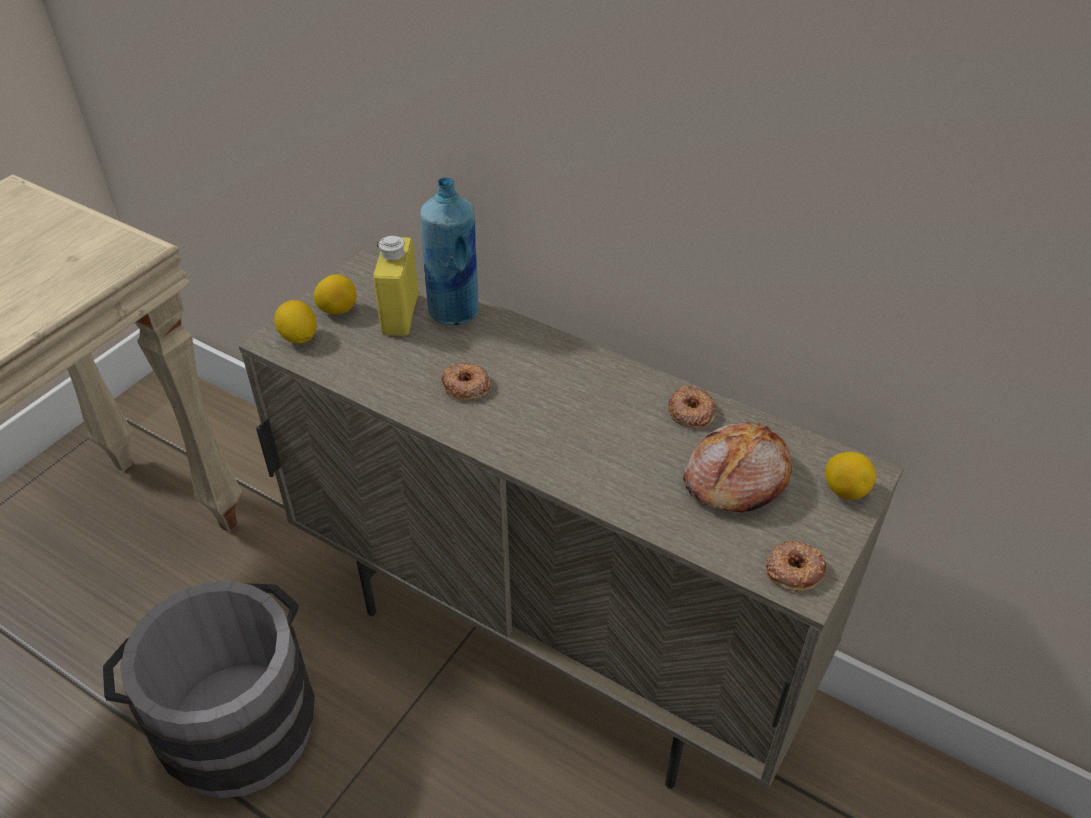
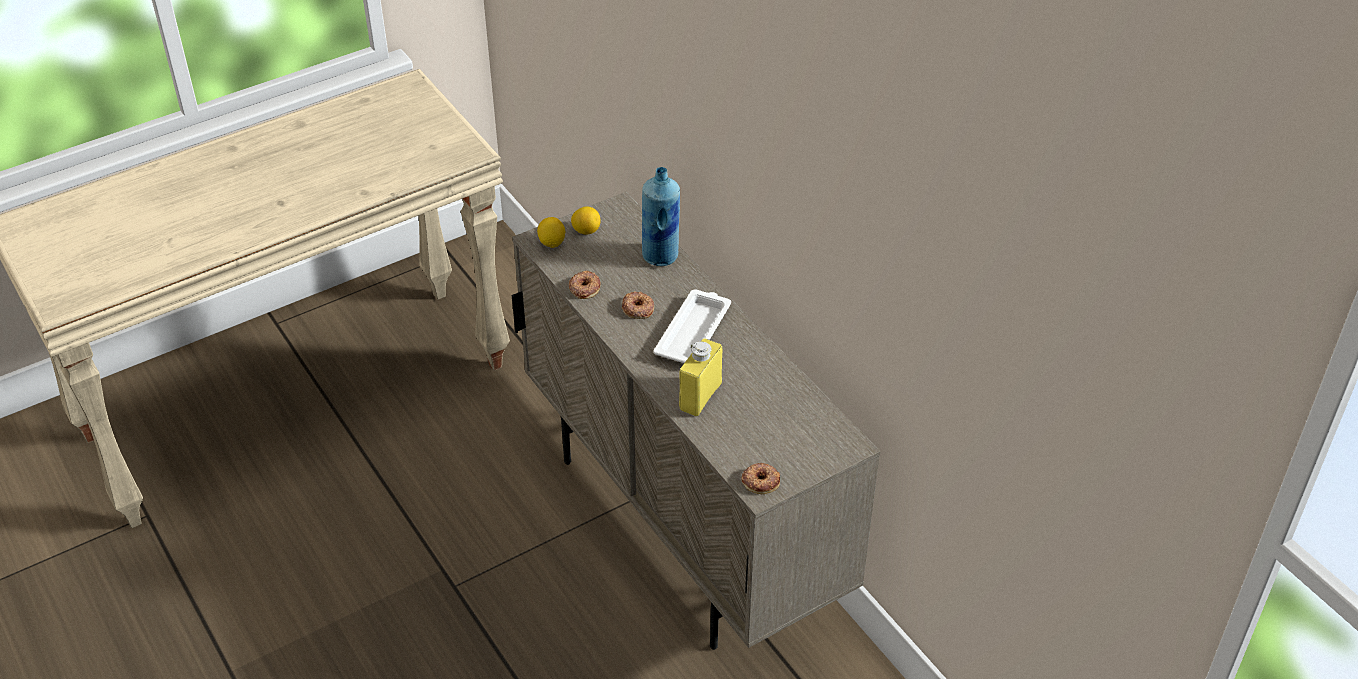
camera: 25 degrees right, 0 degrees up
(234, 718) = (444, 496): grey bucket -> none
(400, 314) = (624, 246): yellow bottle -> yellow bottle (700, 397)
(559, 392) = (694, 331): none -> white tray
(690, 412) = (769, 371): donut -> donut (584, 288)
(734, 478) = (765, 420): bread -> none
(845, 490) = (830, 450): lemon -> none

